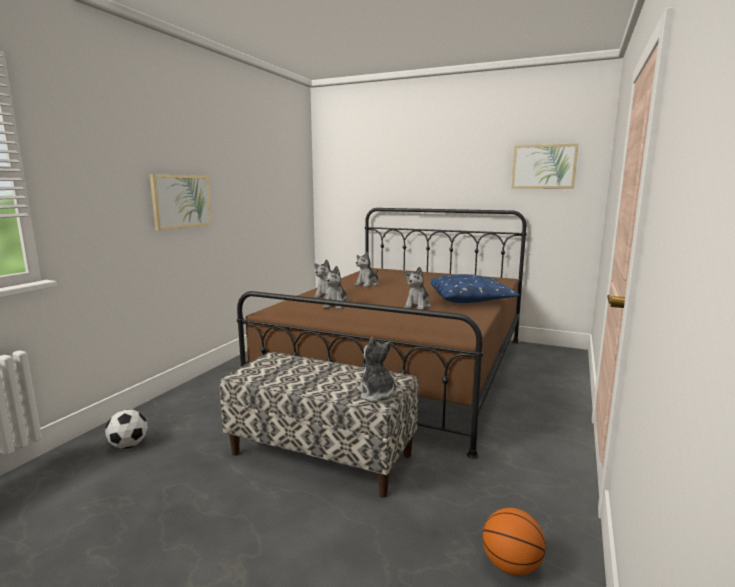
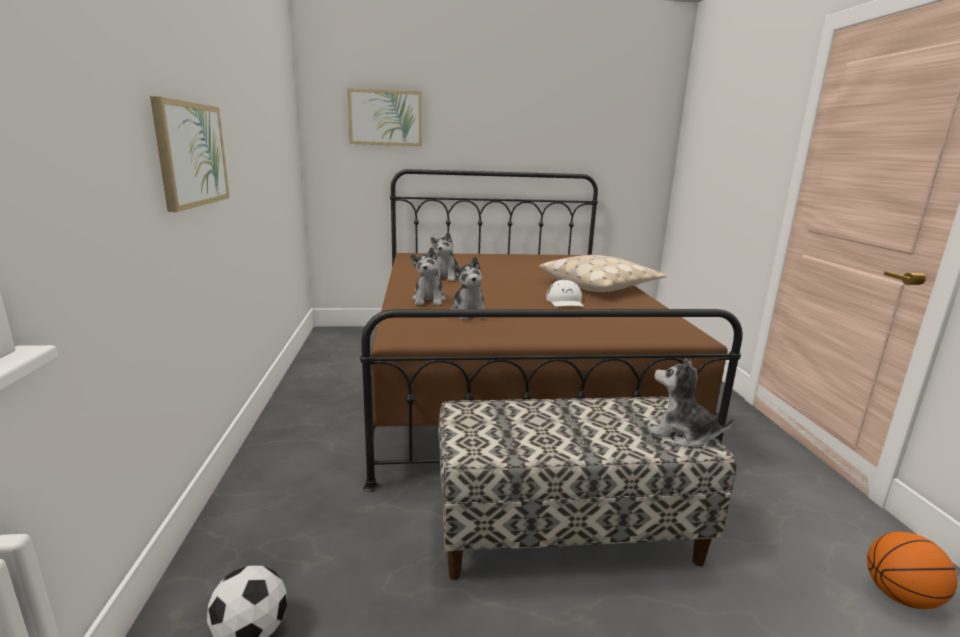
camera: 30 degrees left, 5 degrees up
(417, 306) = (565, 301): plush toy -> white cap
(471, 299) = (600, 285): blue pillow -> beige pillow
(543, 166) = (615, 122): picture -> picture (385, 118)

